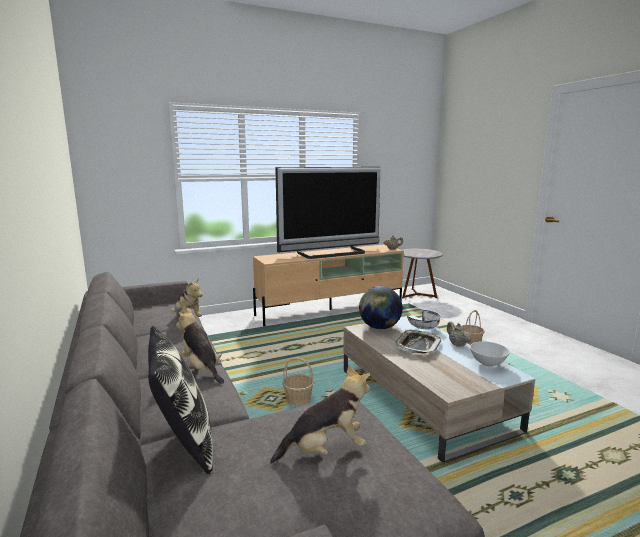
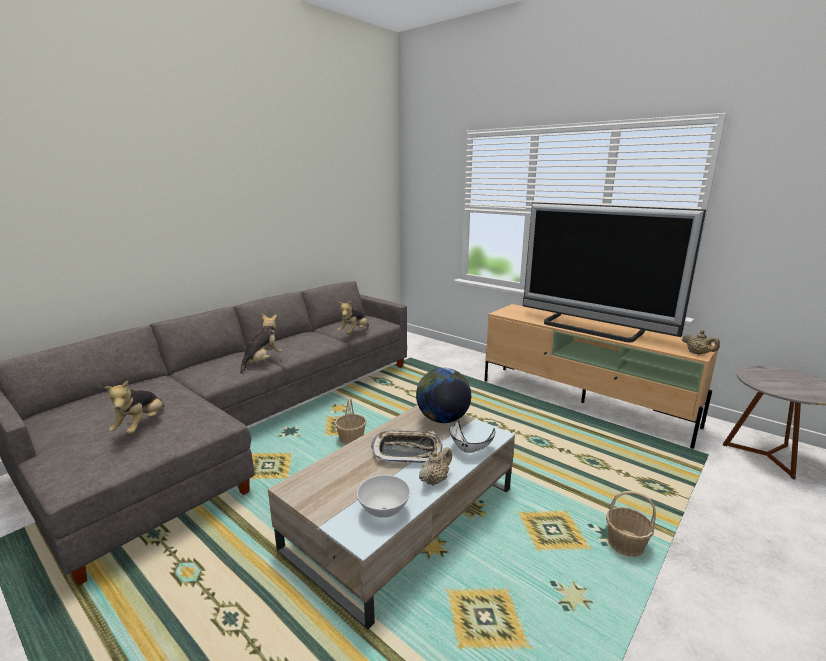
camera: 65 degrees right, 5 degrees up
(184, 443) = (160, 383): pillow -> none
(325, 450) = (141, 426): plush toy -> plush toy turned 45 degrees clockwise

